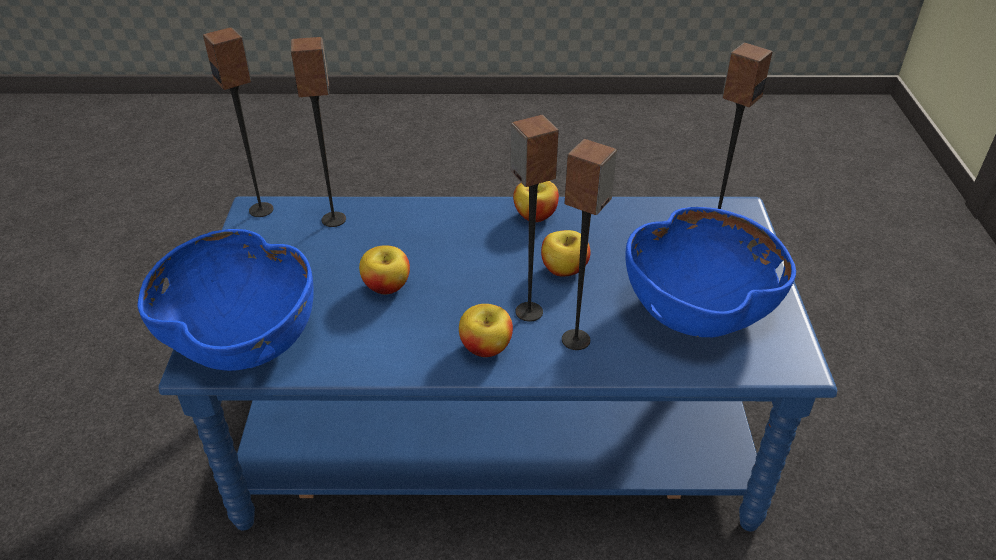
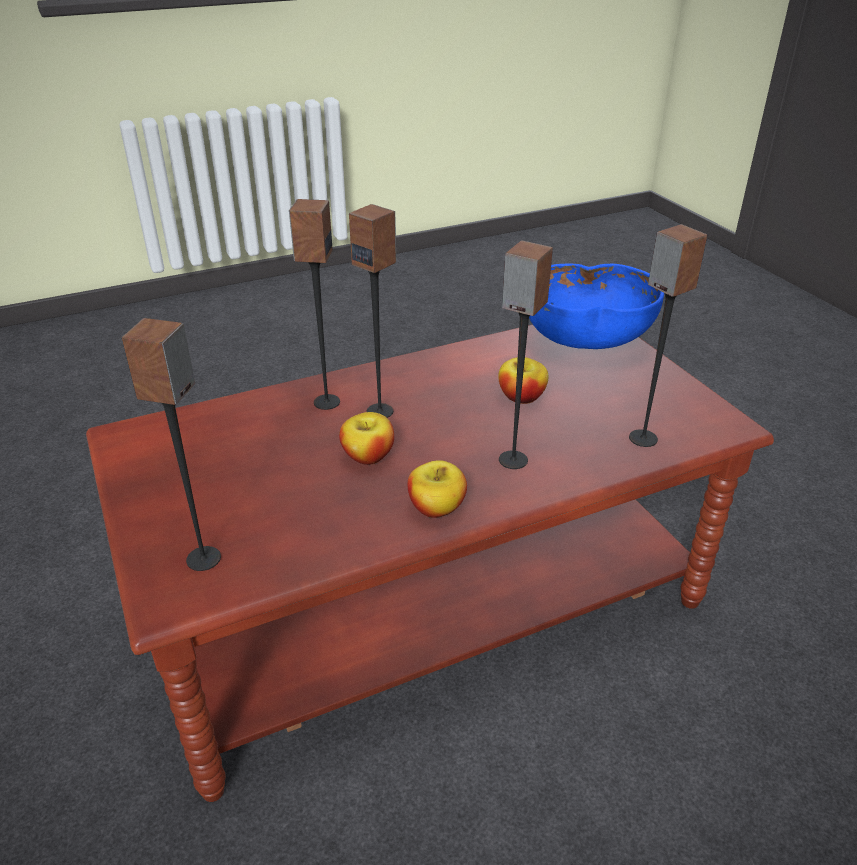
camera: 155 degrees right, 5 degrees down
(261, 210) = (724, 427): speaker -> speaker (512, 460)
(486, 347) = (398, 379): apple -> none
(496, 436) = (430, 607): blue coffee table -> brown coffee table
(697, 308) = (218, 456): blue bowl -> none

